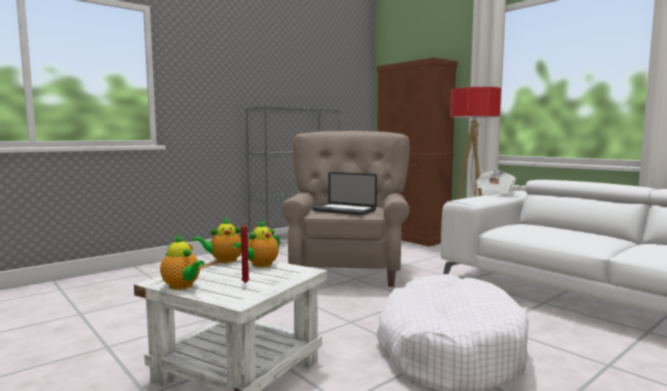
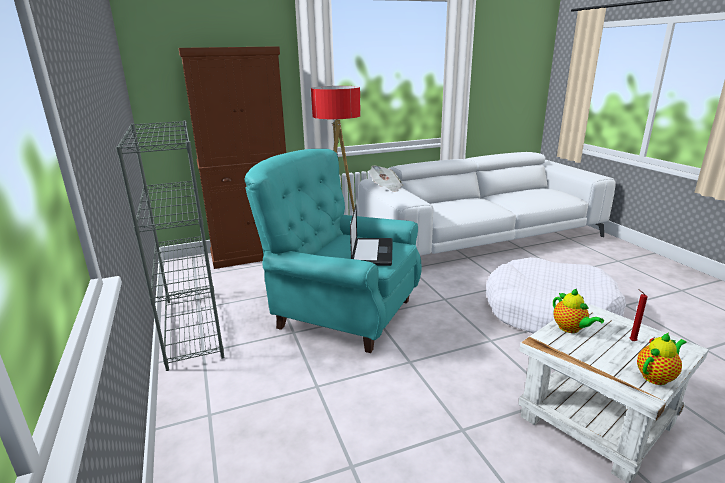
camera: 70 degrees left, 15 degrees up
(224, 260) = (554, 348): teapot -> none
(344, 210) = (372, 252): laptop -> laptop turned 45 degrees counterclockwise
(348, 269) = (340, 312): beige armchair -> turquoise armchair

